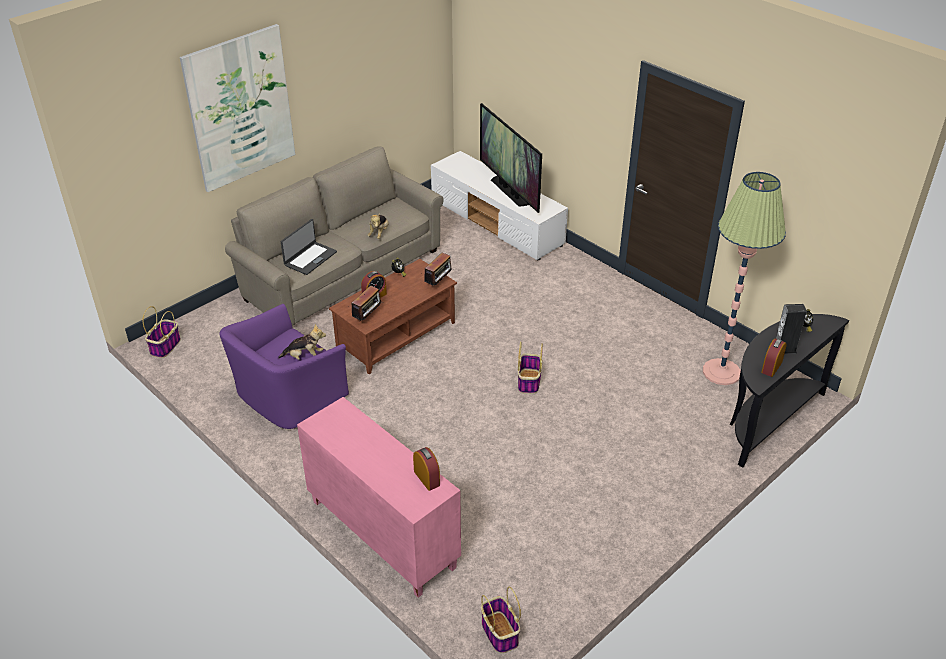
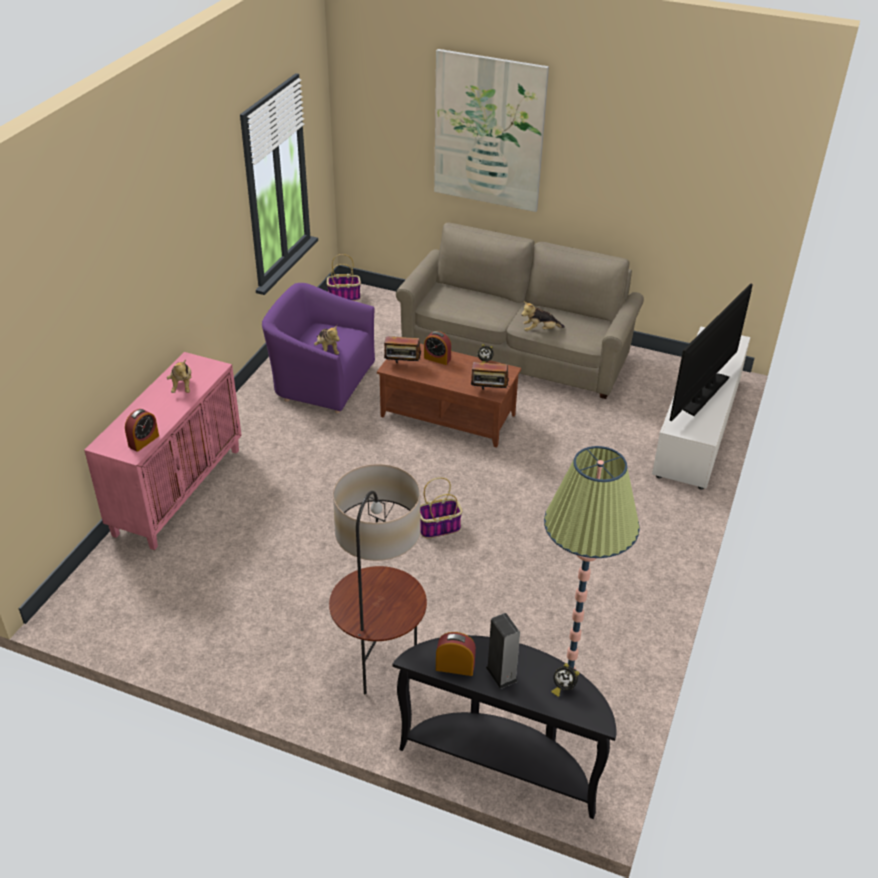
camera: 65 degrees right, 0 degrees up
(310, 258) = (465, 304): laptop -> none
(355, 436) = (182, 386): none -> plush toy
(499, 632) = (86, 601): basket -> none
(659, 455) = (379, 665): none -> floor lamp

